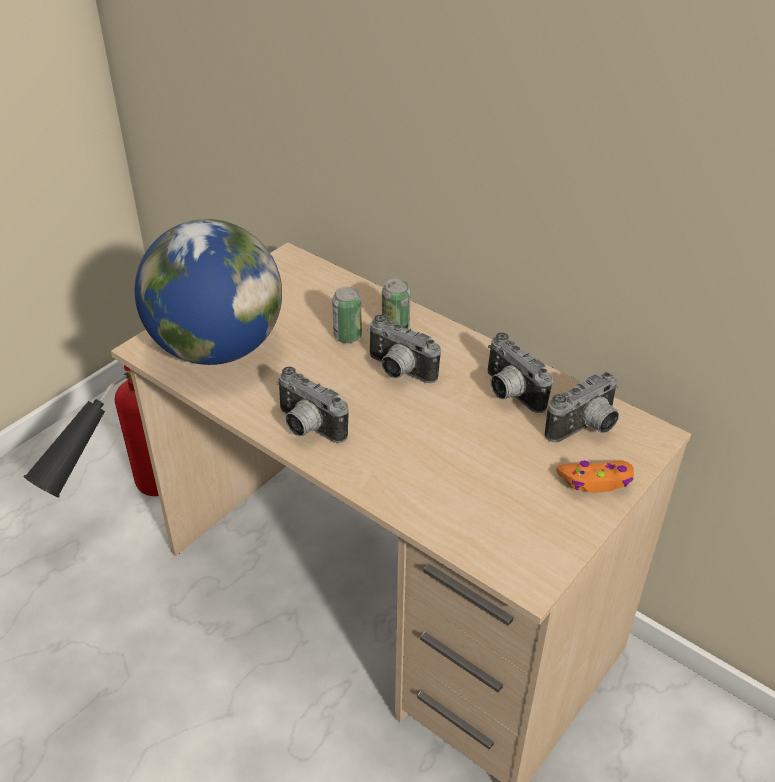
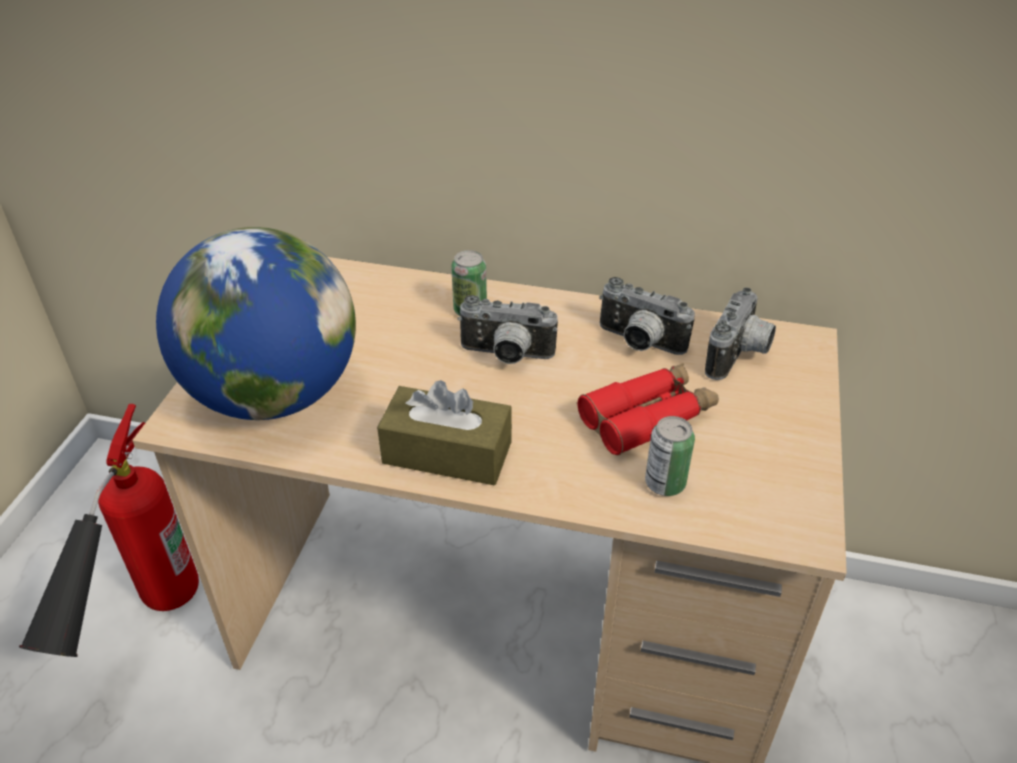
camera: 25 degrees left, 0 degrees up
(306, 427) = (447, 453): camera -> brown tissue box
(347, 336) = (422, 335): can -> can (665, 483)
(473, 451) = (648, 417): none -> red binoculars
(596, 481) = (789, 406): orange game controller -> none

